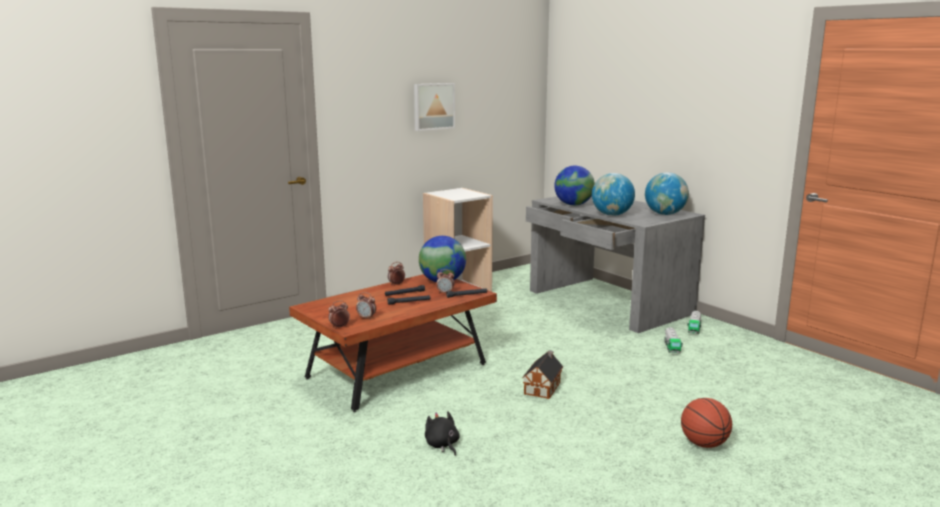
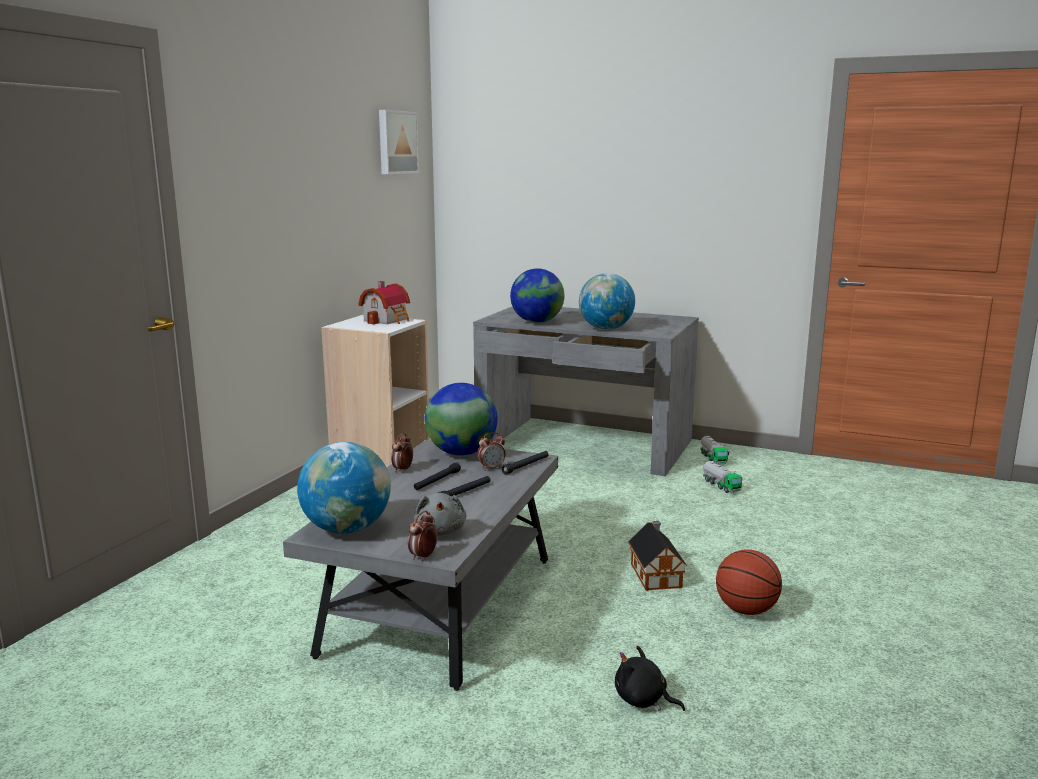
camera: 30 degrees left, 0 degrees up
(366, 318) = (441, 531): alarm clock -> grey plush toy
(397, 371) = (441, 605): brown coffee table -> grey coffee table
(433, 106) = (321, 194): picture -> picture (396, 142)
(468, 193) = (388, 320): none -> toy house
(665, 214) = (659, 321): globe -> globe (347, 529)
(704, 444) = (905, 595): basketball -> basketball (746, 610)

